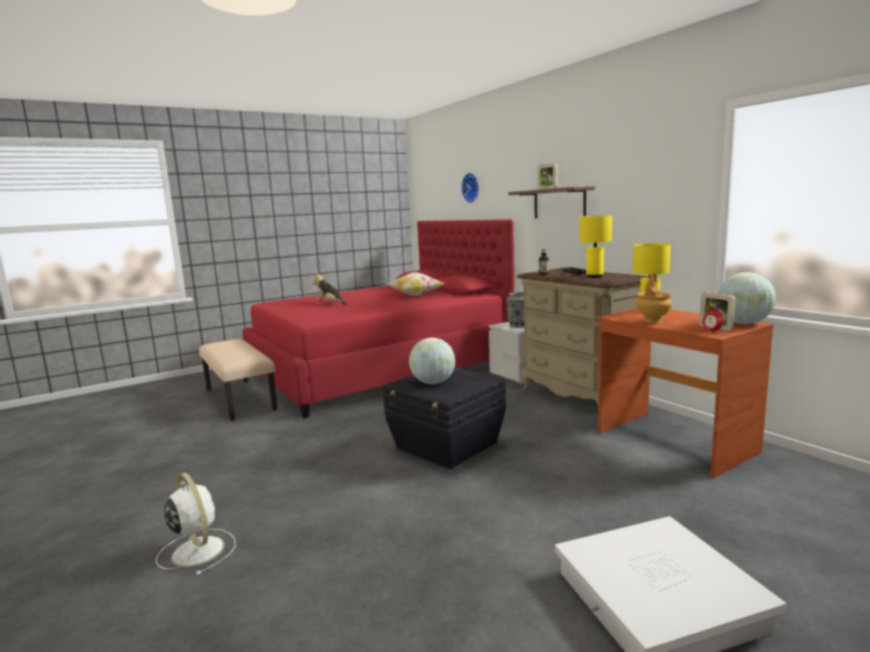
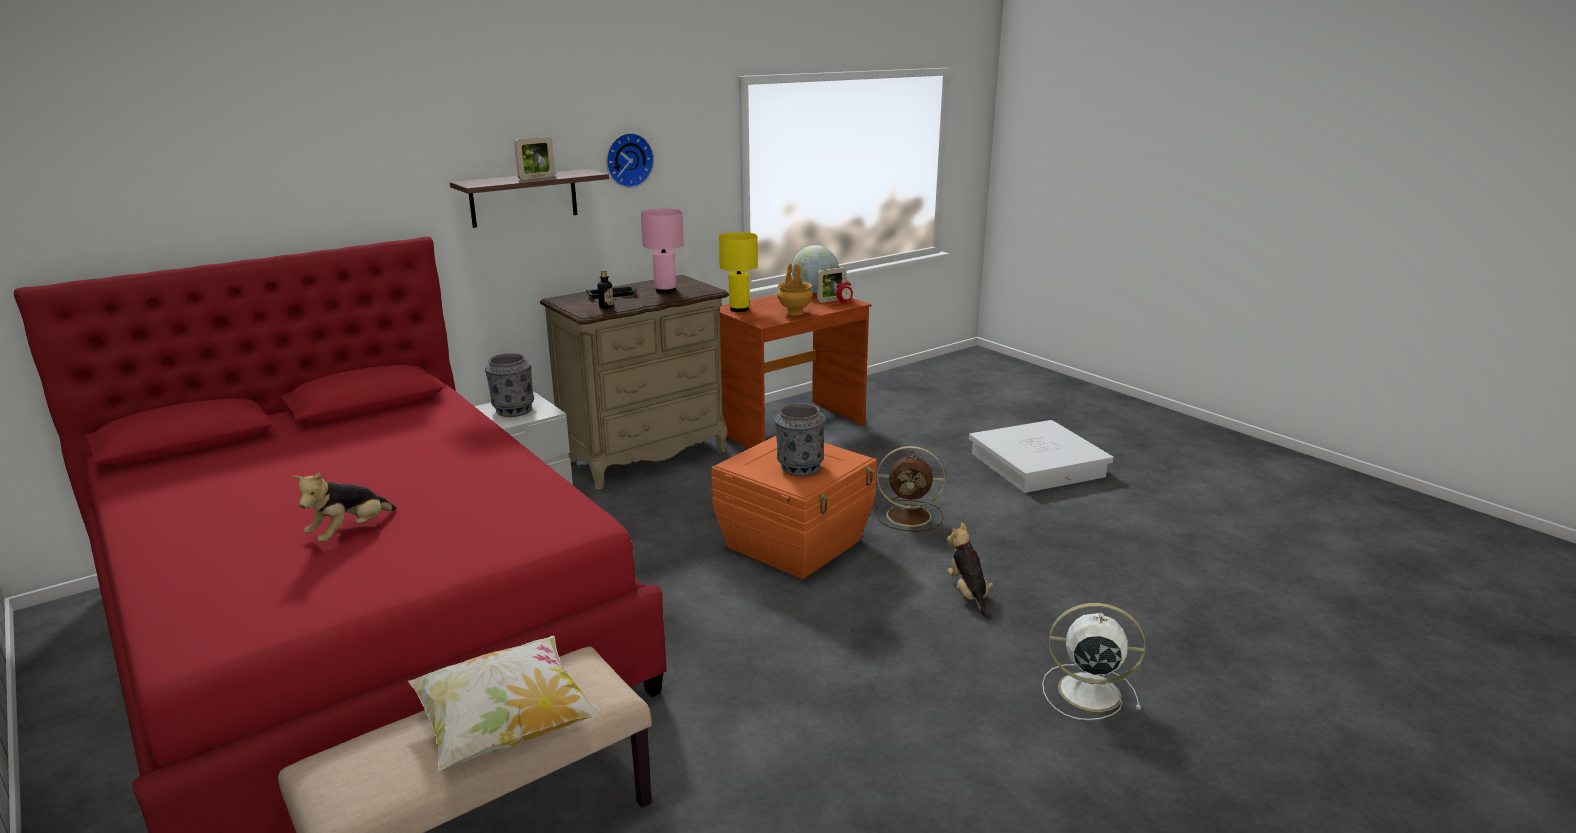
camera: 95 degrees left, 10 degrees up
(197, 550) = (1086, 691): white fan -> white fan turned 60 degrees clockwise
(352, 511) = (968, 595): none -> plush toy
(415, 295) = (356, 443): pillow -> pillow (506, 728)
(433, 383) = (799, 468): globe -> grey vase
(447, 446) = (796, 543): black storage box -> orange storage box
(471, 188) = (259, 182): wall clock -> wall clock (628, 160)
(493, 493) = (911, 516): none -> brown fan
(594, 277) = (665, 291): yellow table lamp -> pink table lamp

